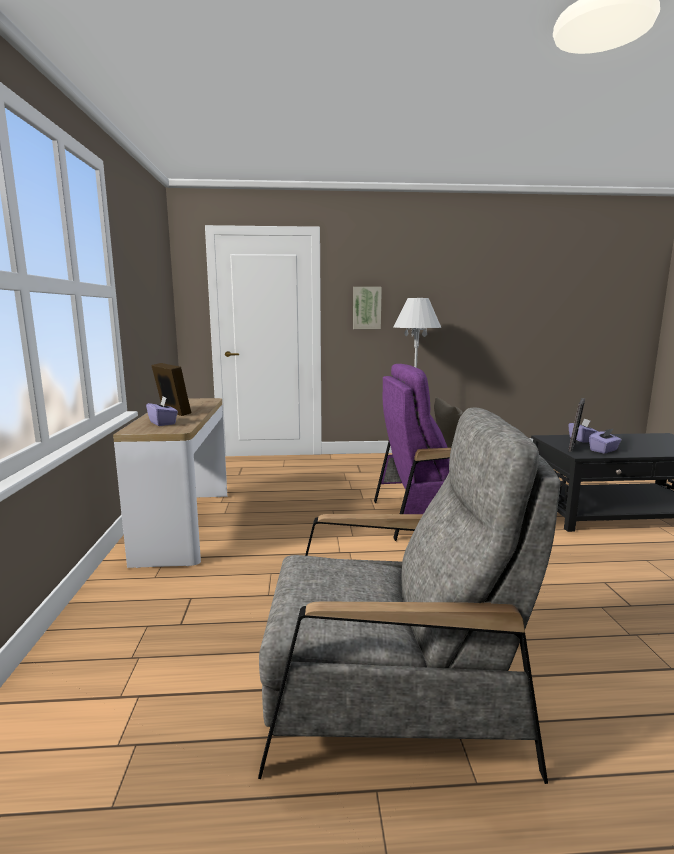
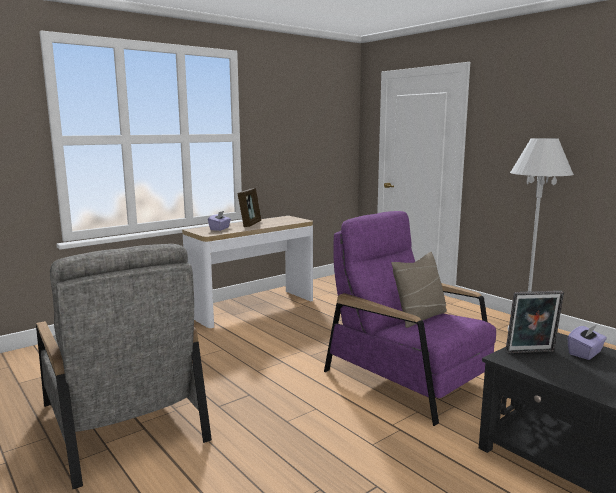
camera: 55 degrees right, 0 degrees up
(366, 308) = (508, 147): picture -> none
(604, 450) = (555, 368): purple tissue box -> none

